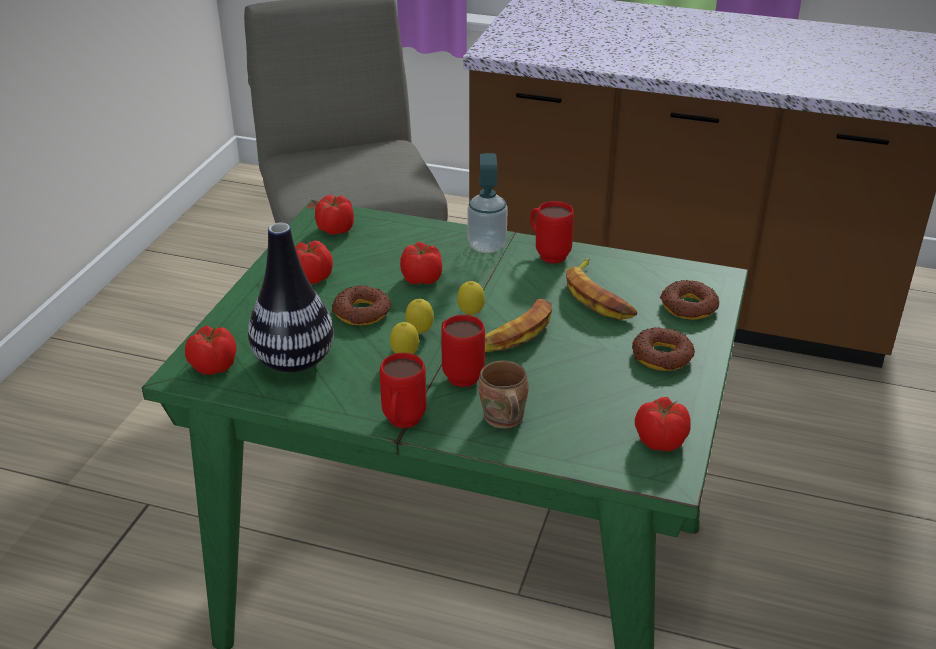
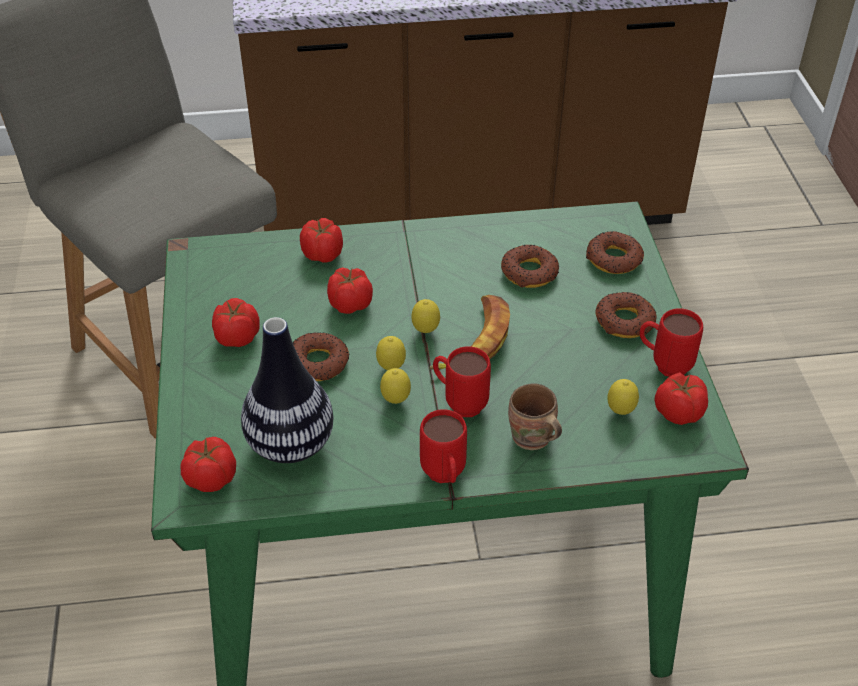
camera: 25 degrees left, 10 degrees up
(335, 230) = (220, 270): tomato -> tomato (323, 255)
(487, 245) = (387, 244): soap dispenser -> none
(547, 254) = (451, 237): red mug -> red mug (663, 365)
(599, 296) = (529, 272): banana -> donut
(603, 423) = (620, 412): none -> lemon

